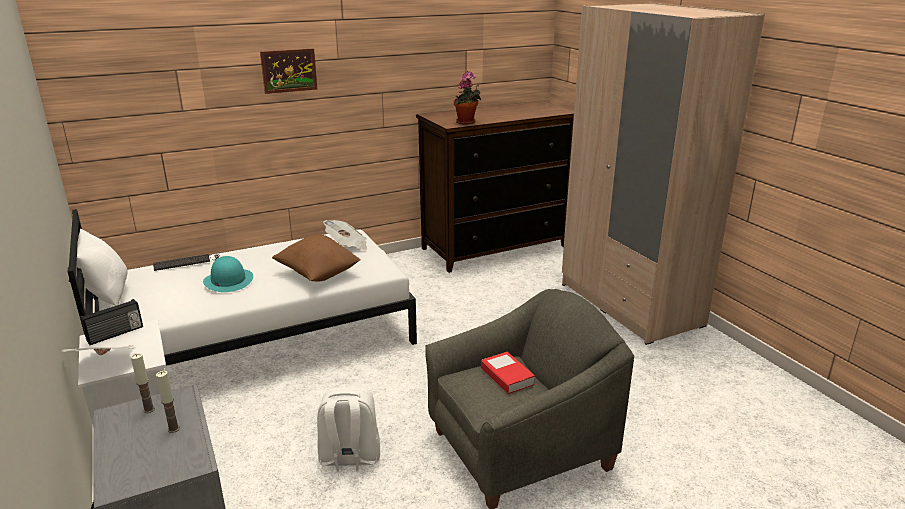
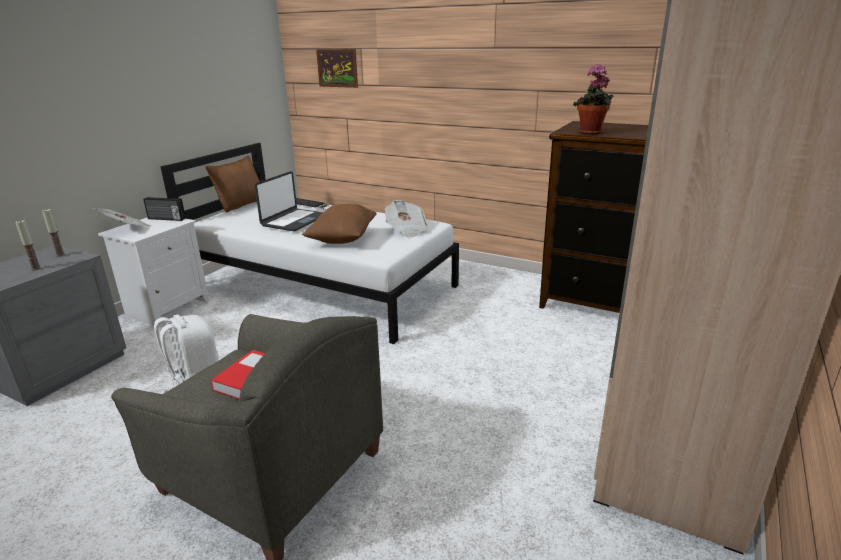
camera: 55 degrees right, 0 degrees up
(107, 294) = (242, 205): white pillow -> brown pillow
(228, 280) = (294, 221): turquoise hat -> laptop
(289, 70) = (445, 56): picture -> picture (337, 68)

